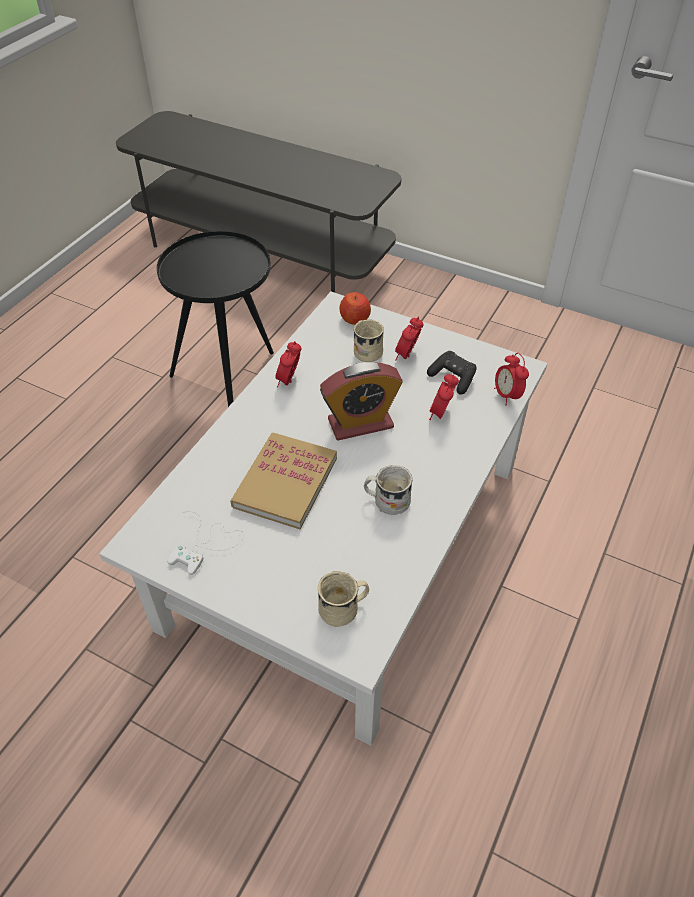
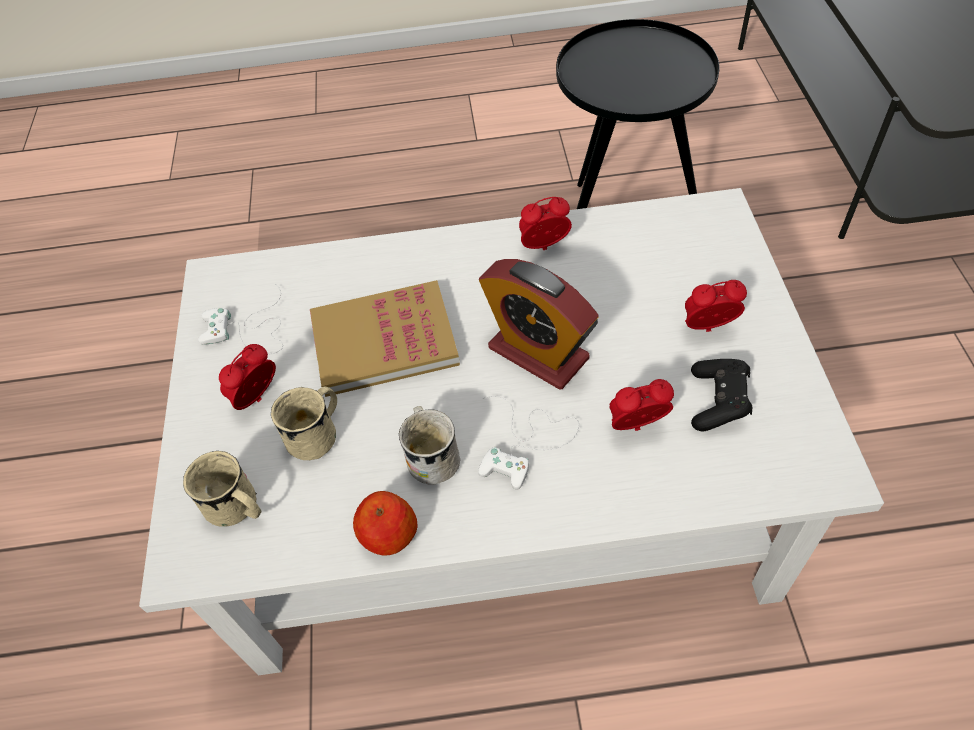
camera: 60 degrees right, 5 degrees up
(355, 319) = (716, 239): apple -> apple (388, 535)
(366, 350) = (672, 283): beige mug -> beige mug (318, 434)
(413, 458) = (526, 442): none -> white game controller
(507, 395) = (752, 487): alarm clock -> alarm clock (257, 399)

